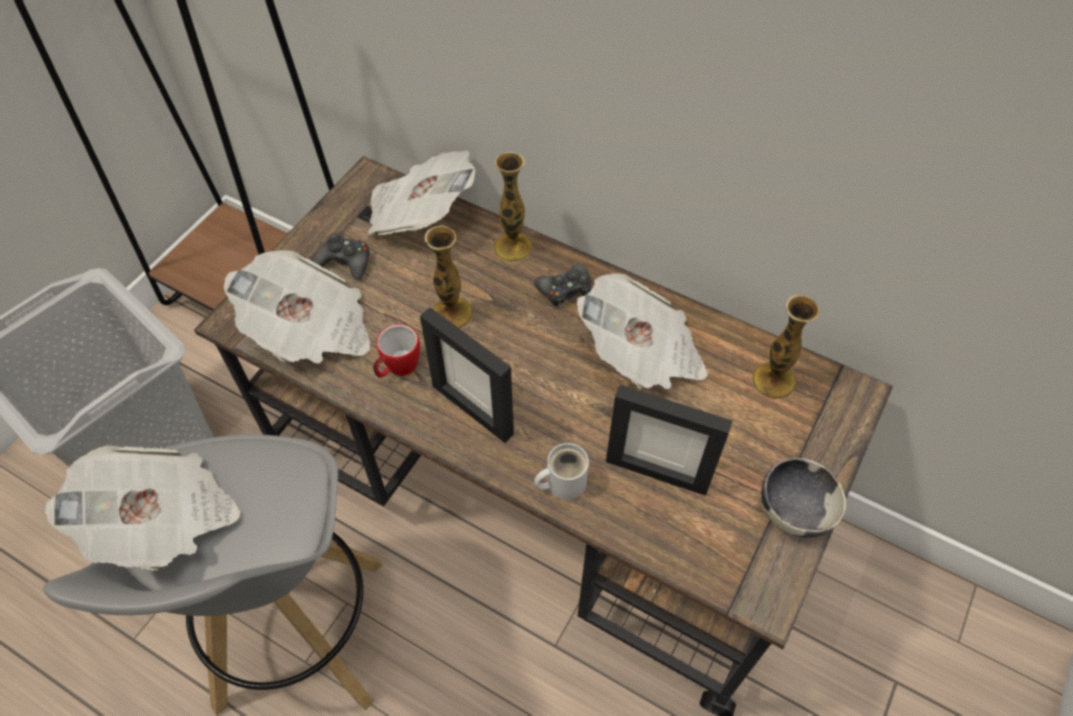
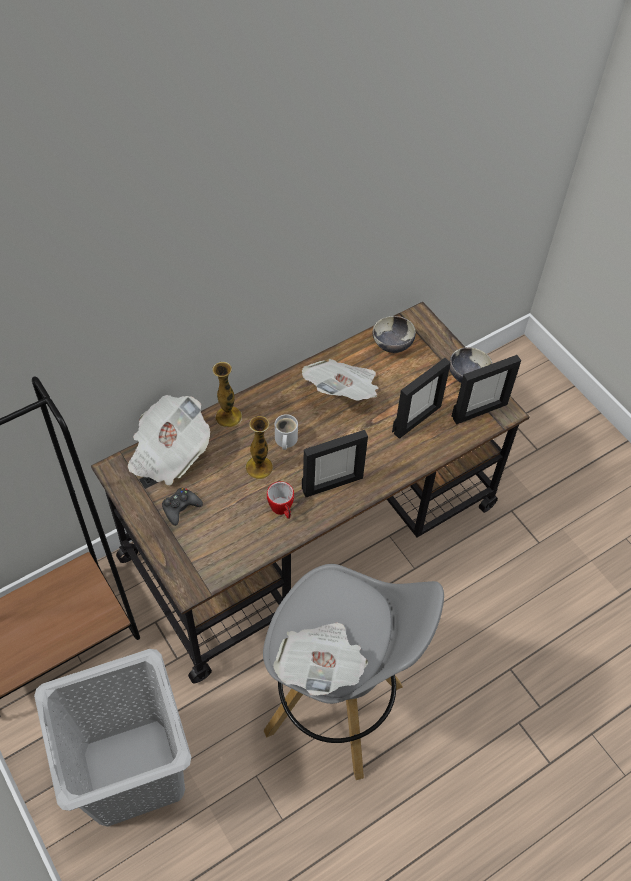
camera: 65 degrees left, 0 degrees up
(311, 330) = (225, 546): newspaper -> none
(562, 481) = (400, 463): white mug -> white mug (285, 440)
(565, 290) = (277, 405): black game controller -> none
(738, 557) = (479, 410): none -> picture frame
(773, 380) = (392, 345): vase -> bowl

